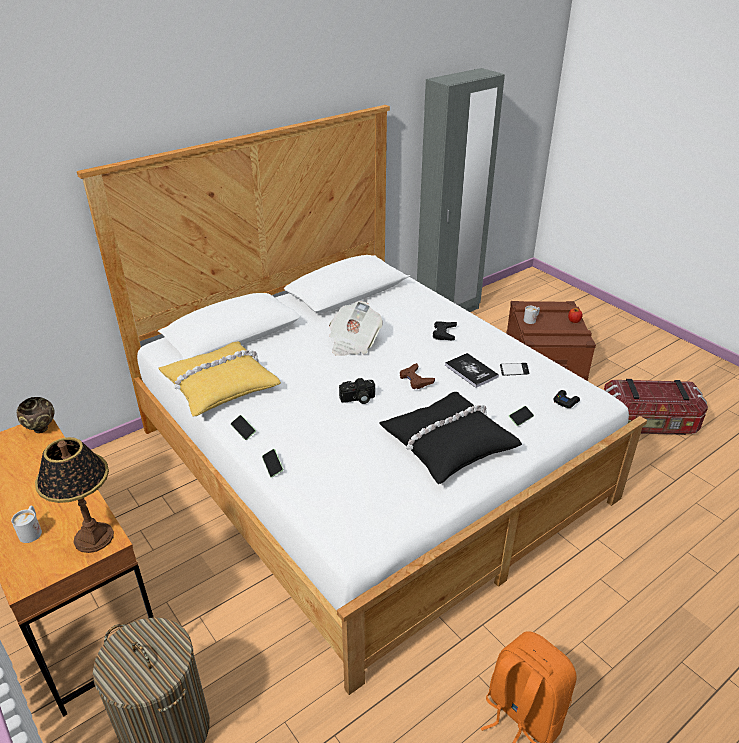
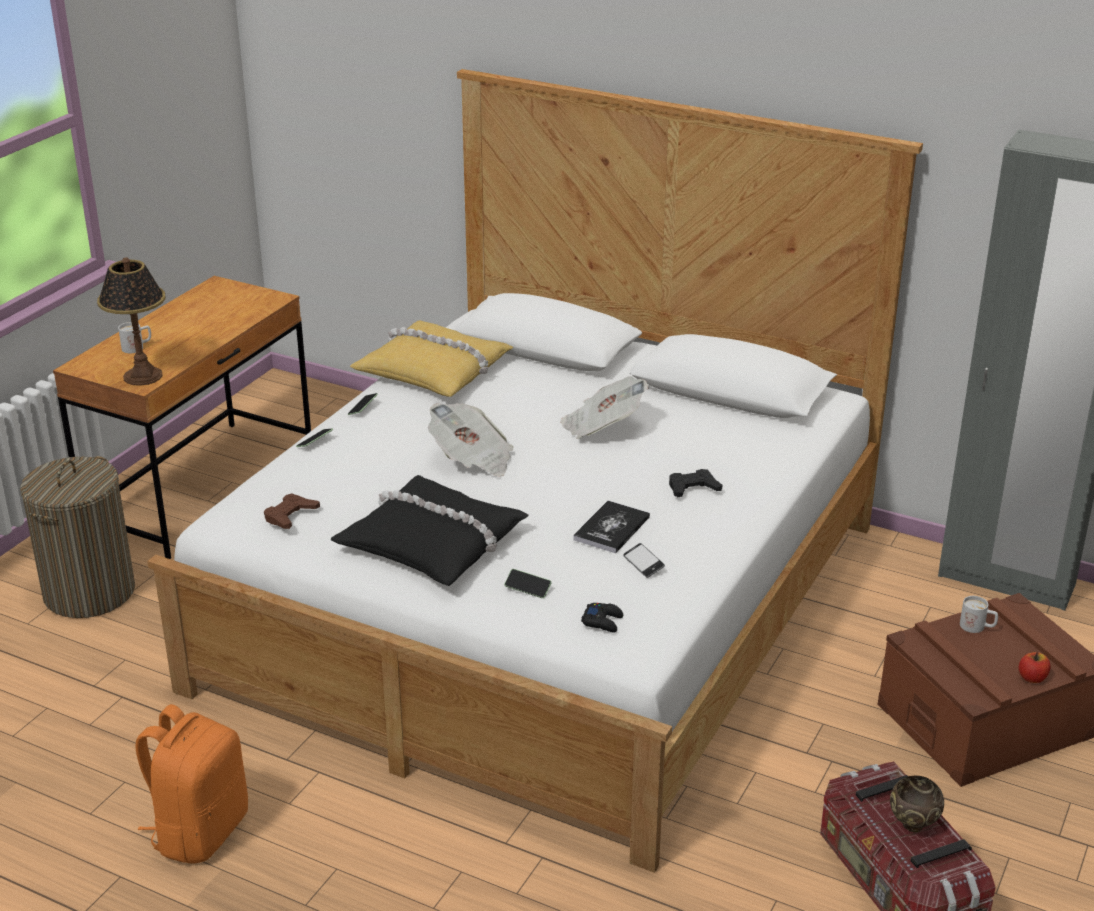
camera: 65 degrees right, 5 degrees down
(41, 429) = (271, 301): brown bowl -> brown bowl (912, 826)
(358, 399) = (472, 459): camera -> newspaper
(415, 379) = (551, 490): brown game controller -> brown game controller (290, 516)

